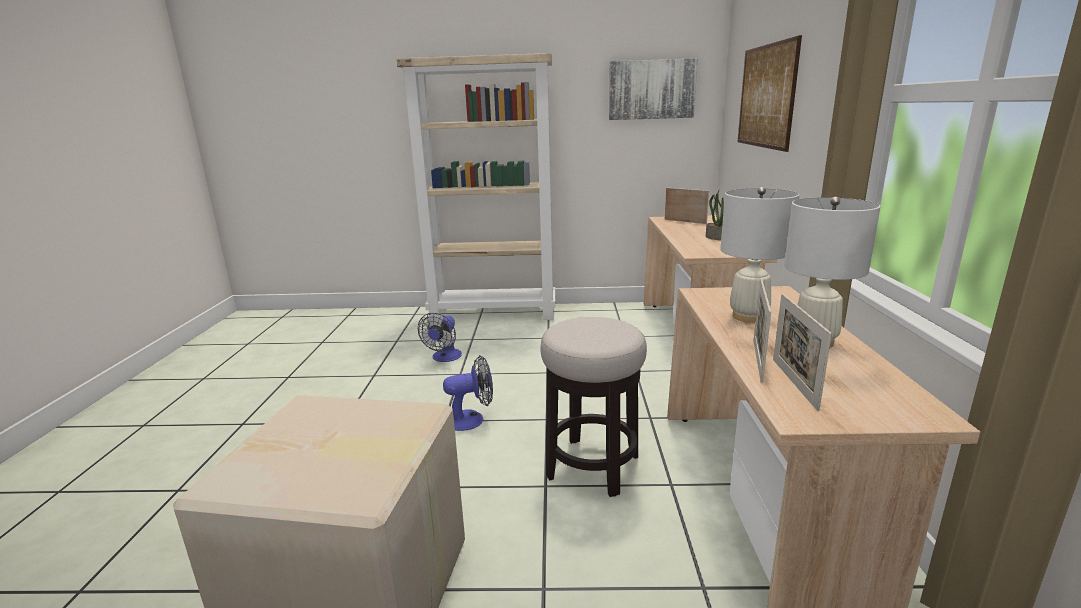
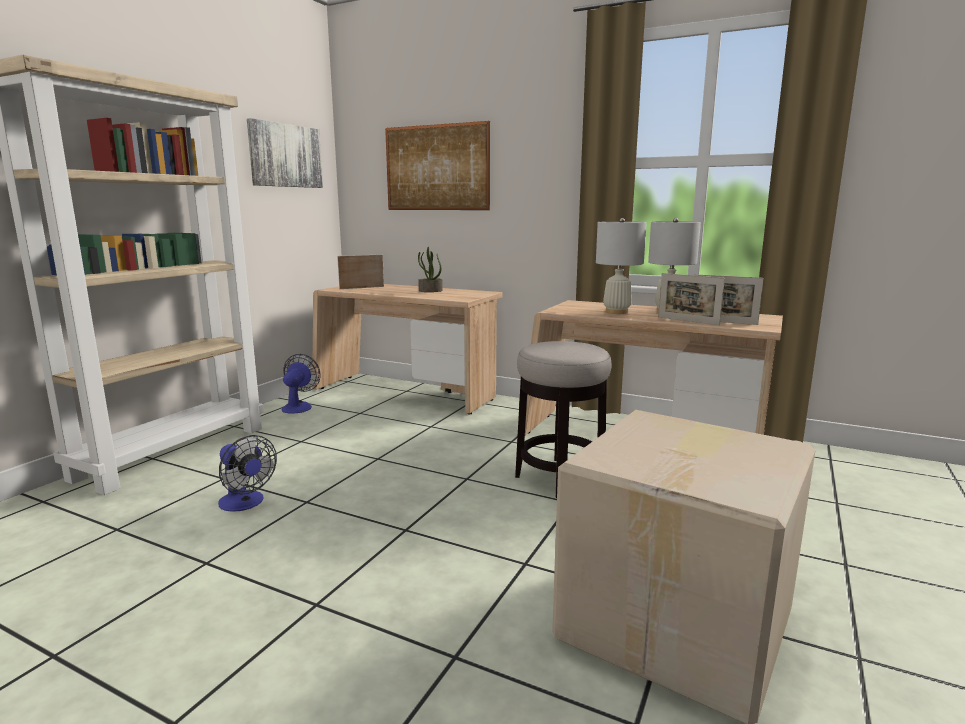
camera: 65 degrees left, 5 degrees down
(471, 419) = (422, 513): fan -> fan (299, 406)

